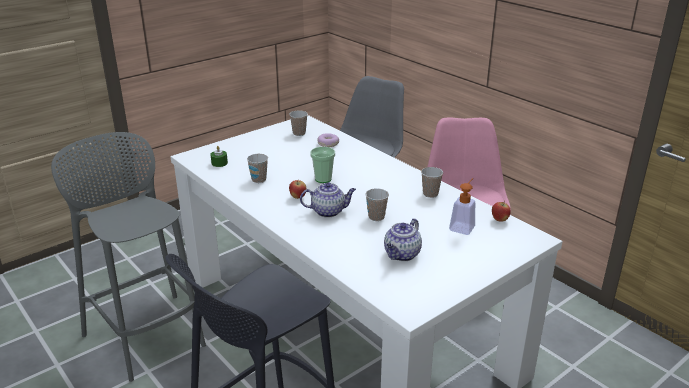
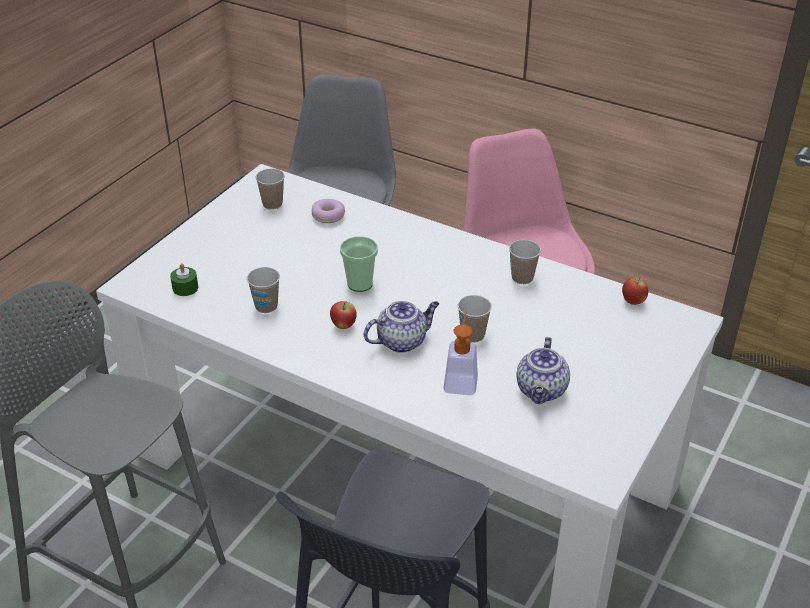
camera: 20 degrees left, 10 degrees up
(463, 226) = (593, 323): soap dispenser -> soap dispenser (461, 379)

